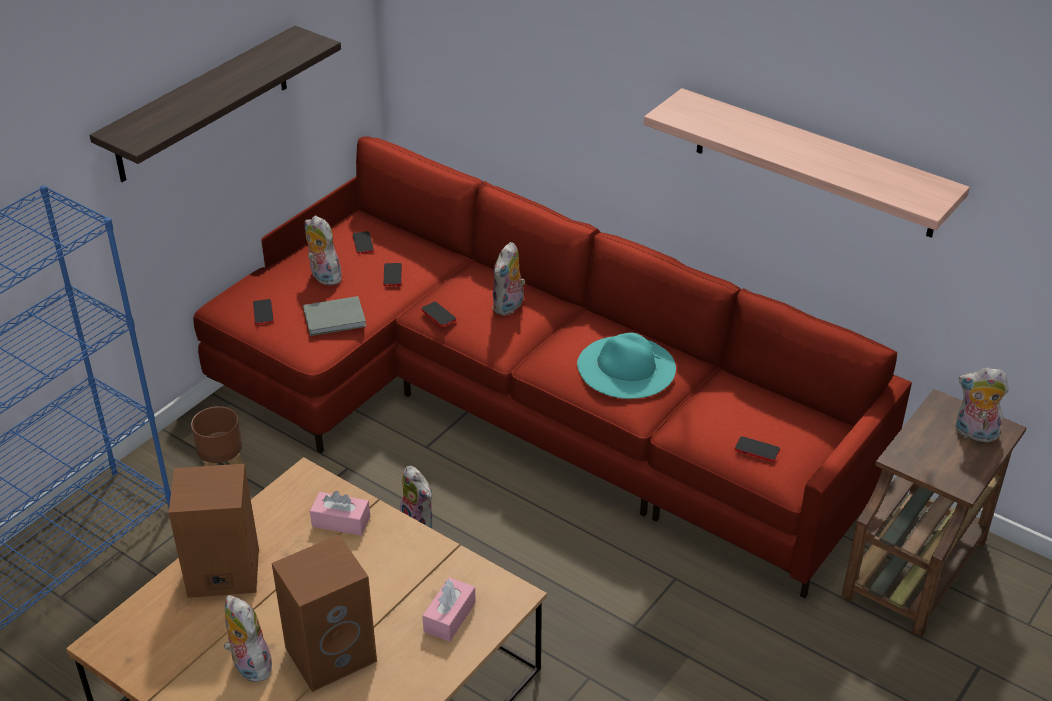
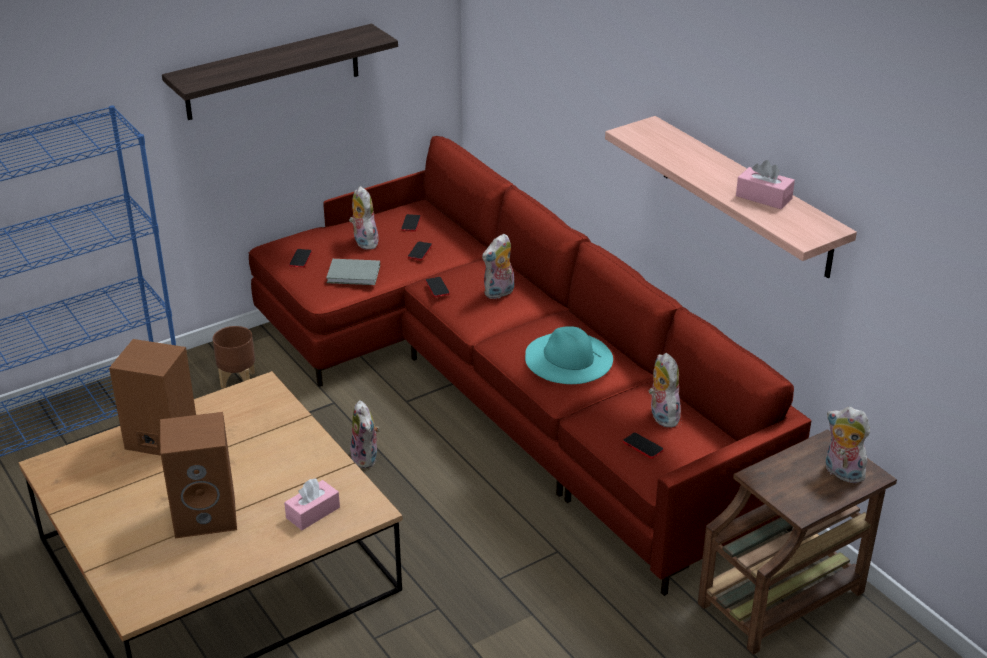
camera: 20 degrees right, 5 degrees down
(248, 665) = (140, 507): plush toy -> plush toy (661, 416)
(341, 521) = (271, 423): pink tissue box -> pink tissue box (763, 197)

